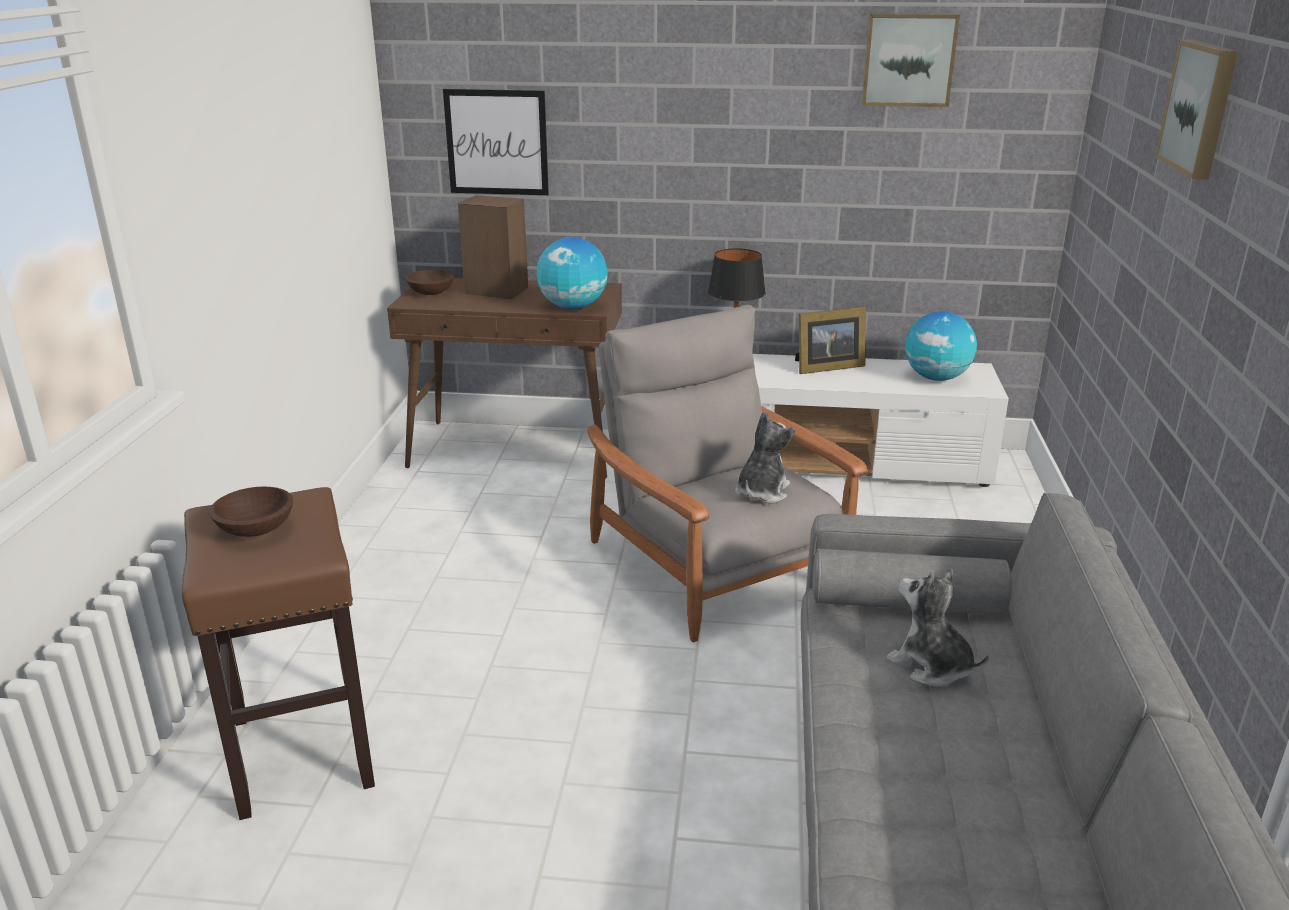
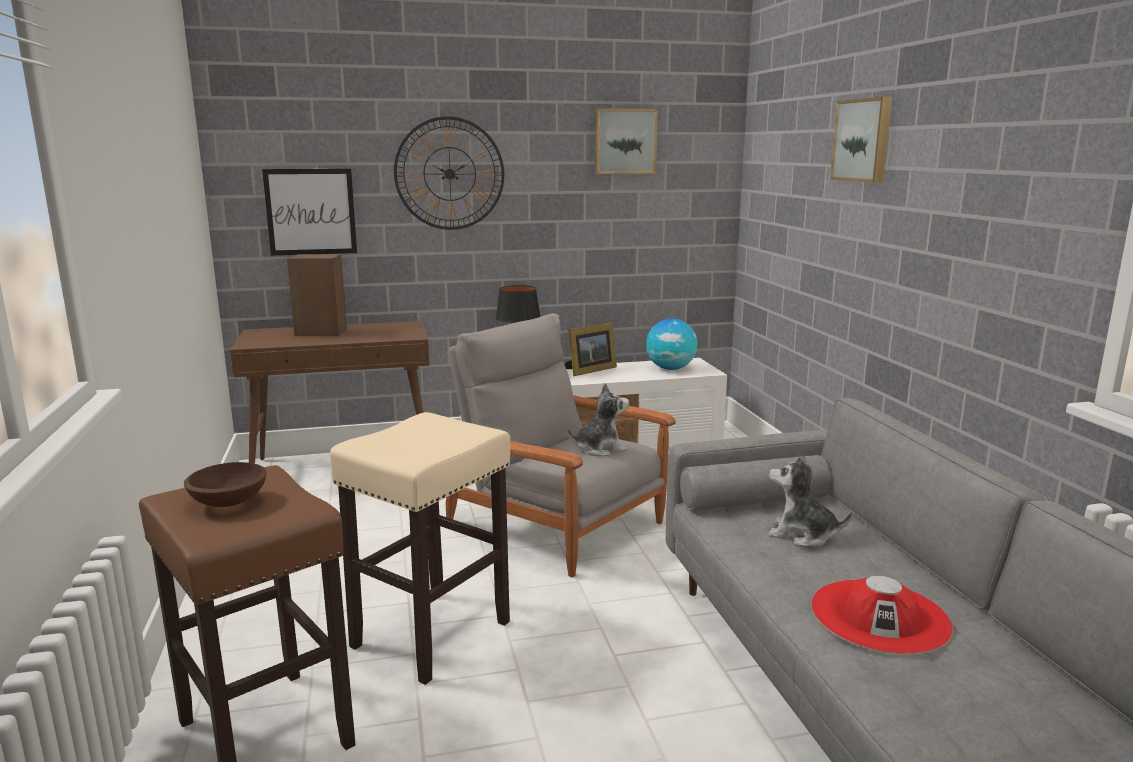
camera: 20 degrees left, 10 degrees down
(431, 292) = (263, 337): brown bowl -> none
(508, 678) = (432, 633): none -> beige stool
(573, 307) = (395, 336): globe -> none
(665, 100) = (449, 174): none -> wall clock
(761, 492) = (599, 449): plush toy -> plush toy turned 60 degrees clockwise
(940, 803) = (879, 616): none -> red hat

